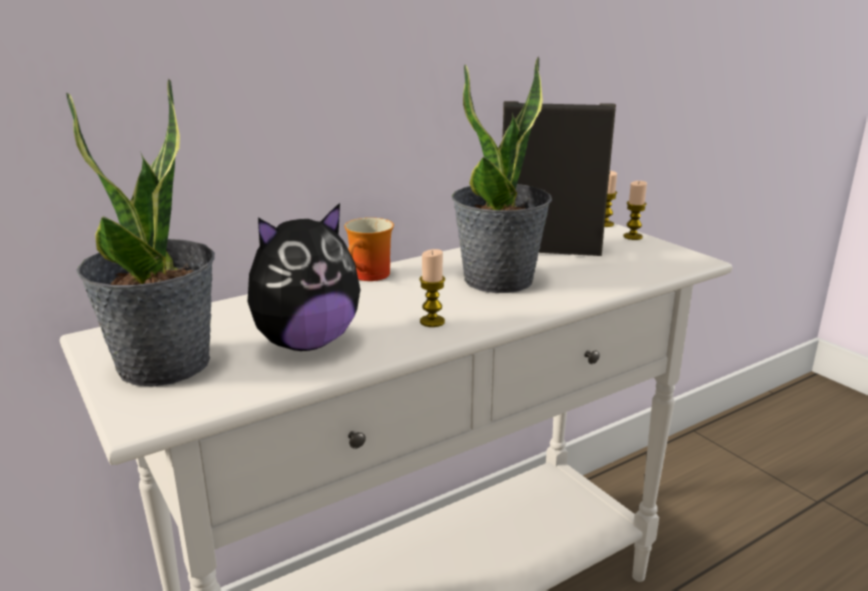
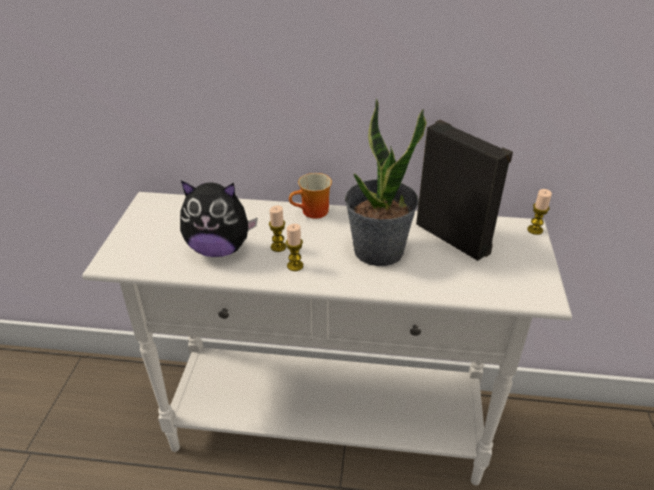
camera: 40 degrees right, 15 degrees up
(165, 365) = (151, 233): potted plant -> none
(632, 237) = (535, 252): candle -> candle (278, 247)

